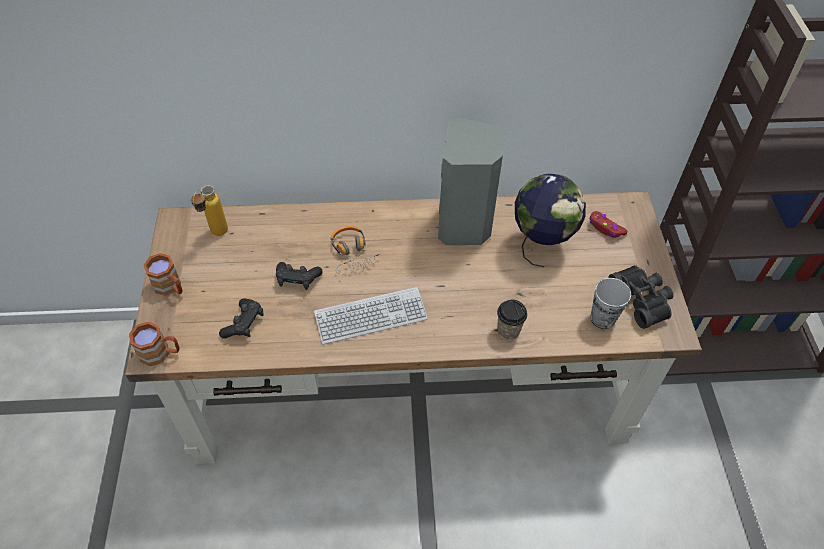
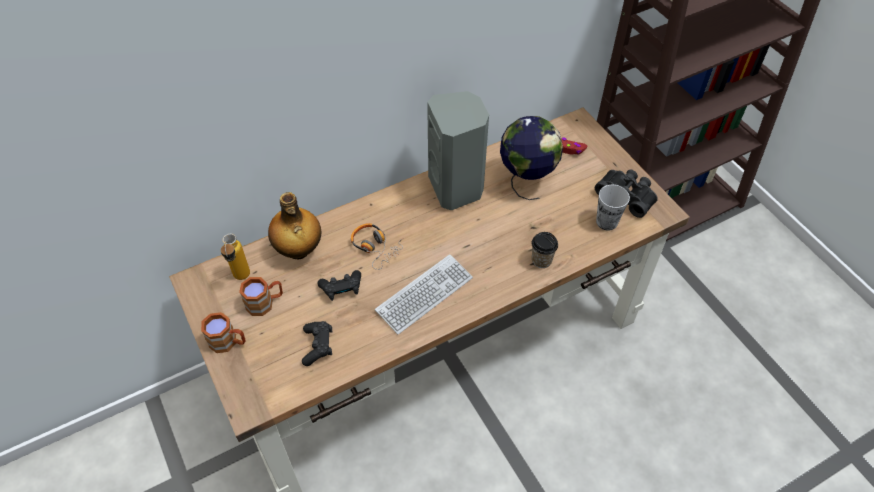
camera: 25 degrees left, 0 degrees up
(161, 353) = (257, 403): brown mug -> brown mug (265, 303)
(281, 228) = (298, 250): none -> bottle

